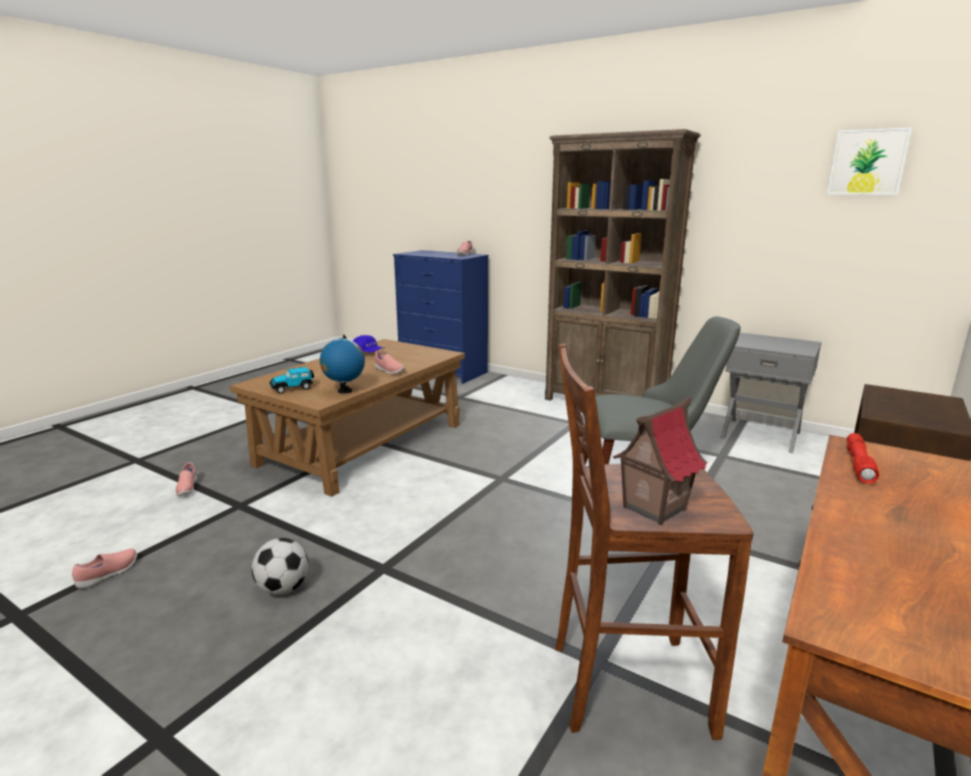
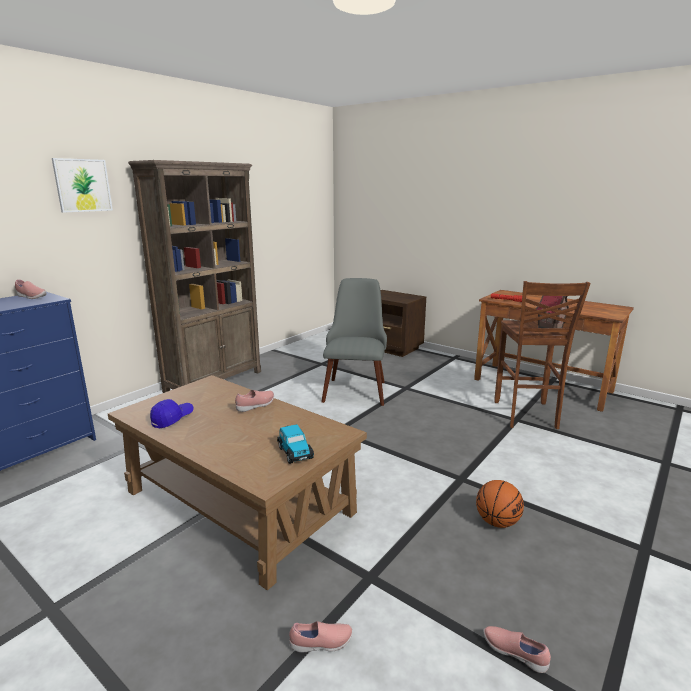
camera: 85 degrees left, 0 degrees up
(282, 589) = (497, 522): football -> basketball
(344, 391) = (314, 423): globe -> none
(760, 434) = (296, 350): grey nightstand -> none
(867, 162) = (295, 187): picture -> picture (83, 185)

